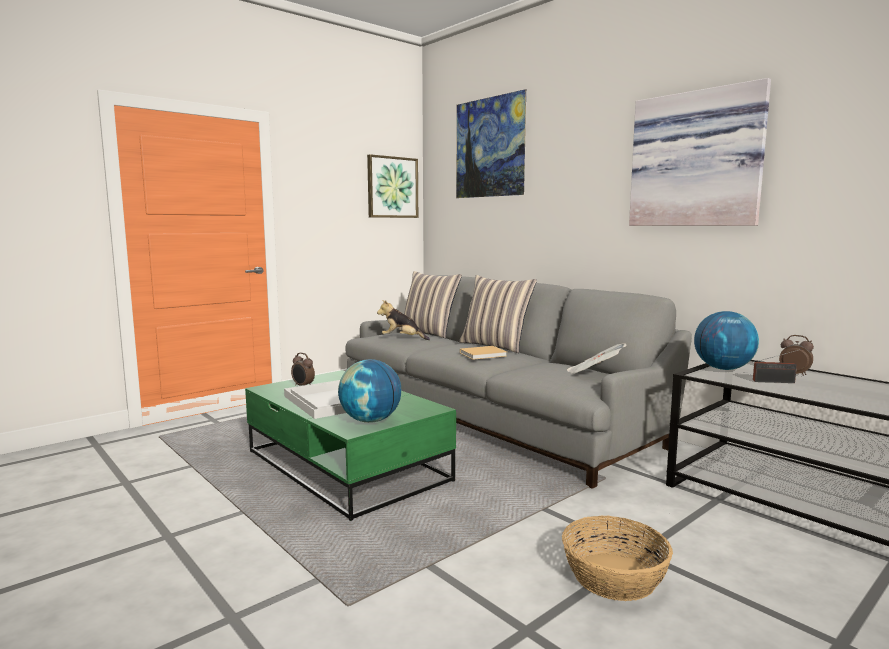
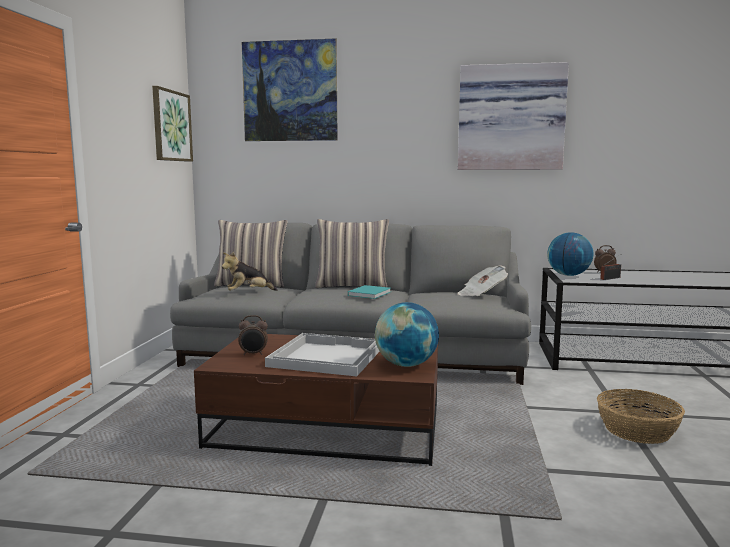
camera: 40 degrees left, 0 degrees up
(347, 466) = (328, 428): green coffee table -> brown coffee table
(484, 354) = (370, 293): beige book -> turquoise book

